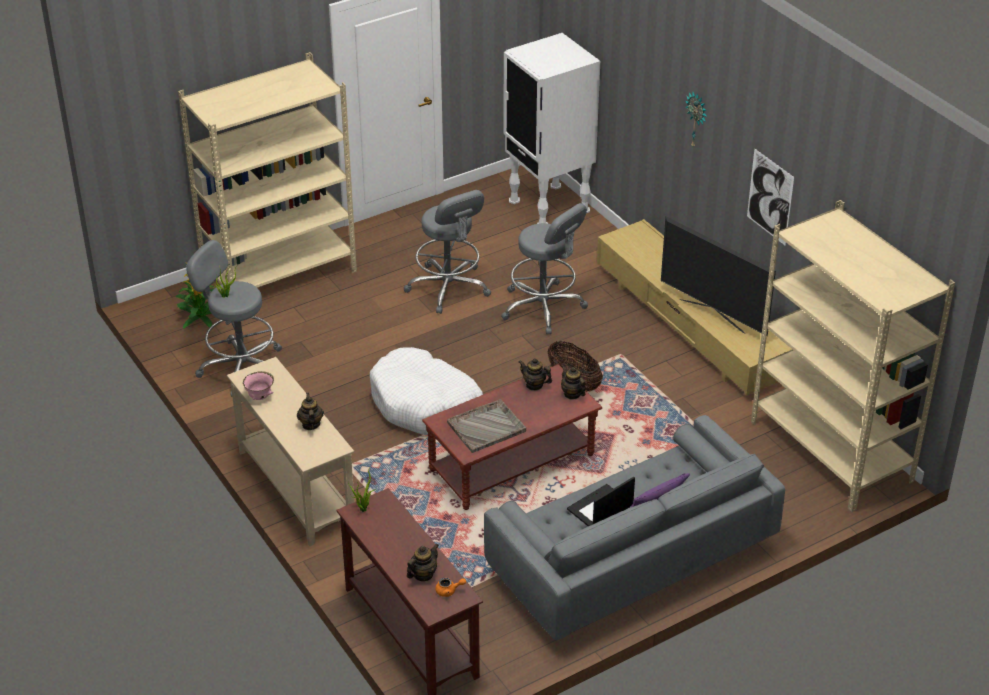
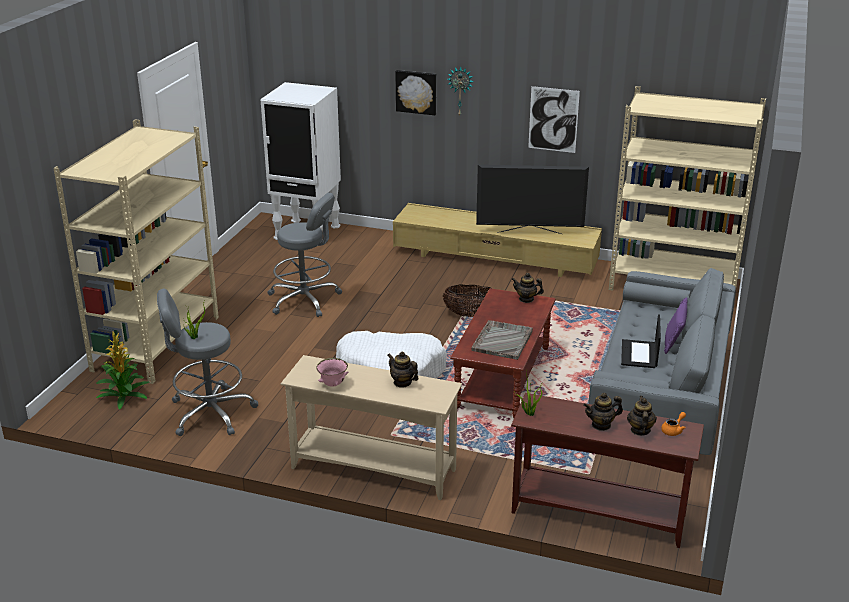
camera: 40 degrees left, 10 degrees down
(534, 385) = (494, 305): teapot -> teapot (601, 425)
(543, 308) = (389, 285): grey stool -> none
(662, 101) = (416, 92): none -> picture

